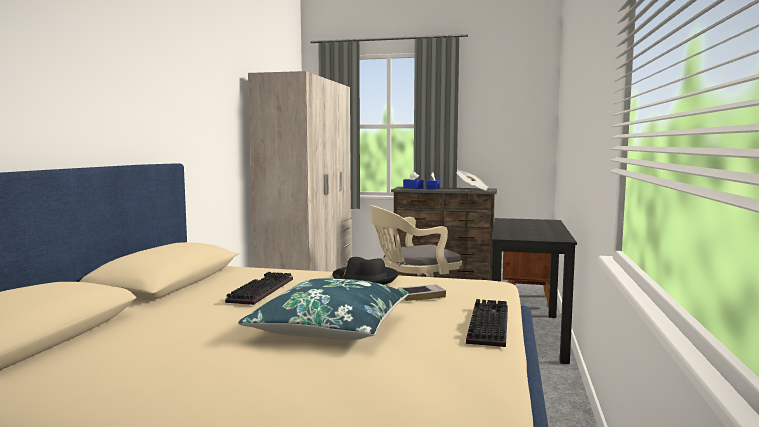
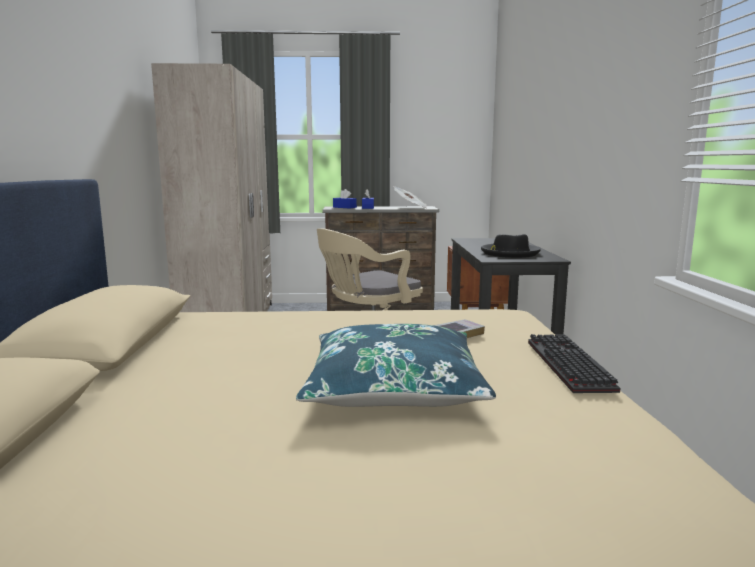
camera: 15 degrees left, 5 degrees up
(260, 290) = (251, 342): keyboard -> none
(365, 279) = (367, 317): black hat -> black hat (509, 253)

